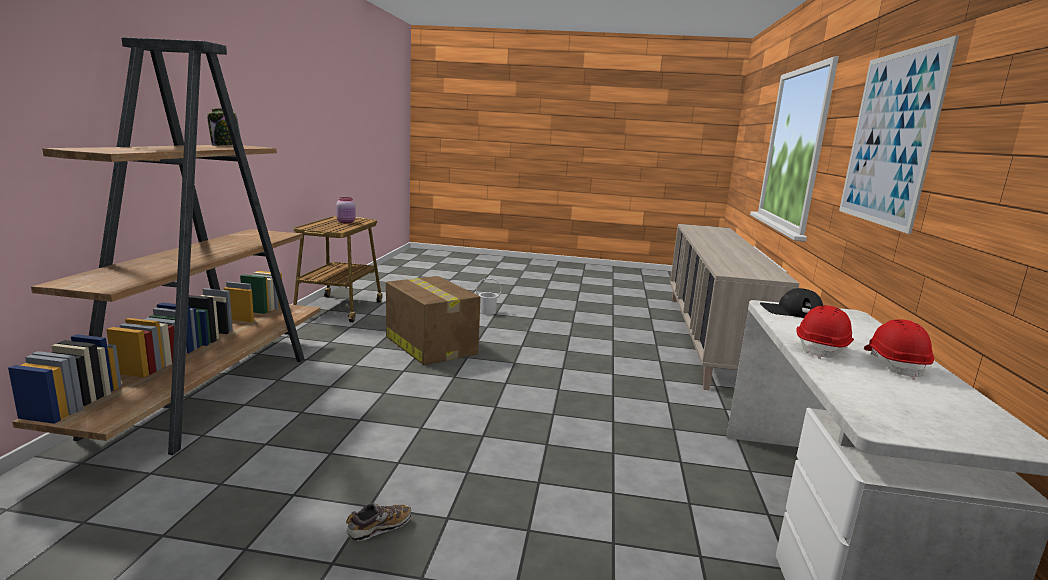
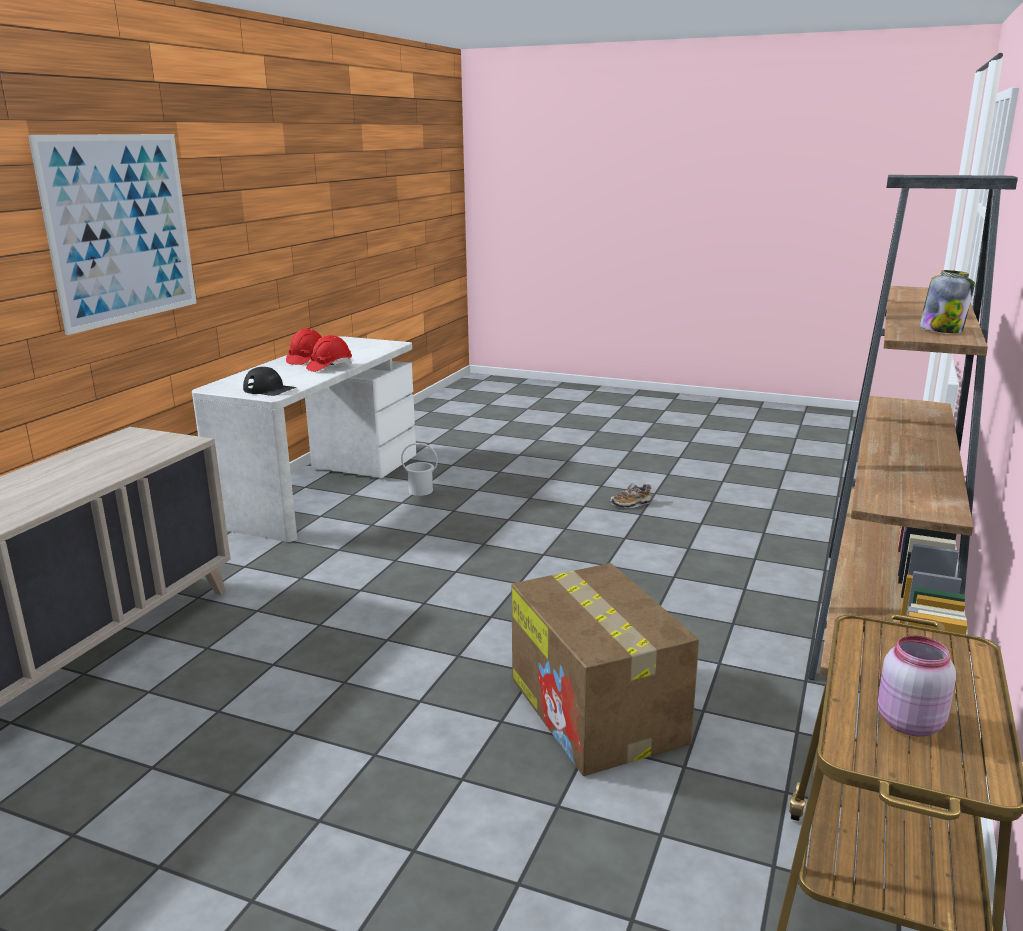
camera: 165 degrees left, 5 degrees up
(488, 312) = (430, 865): white bucket -> white bucket (420, 491)

